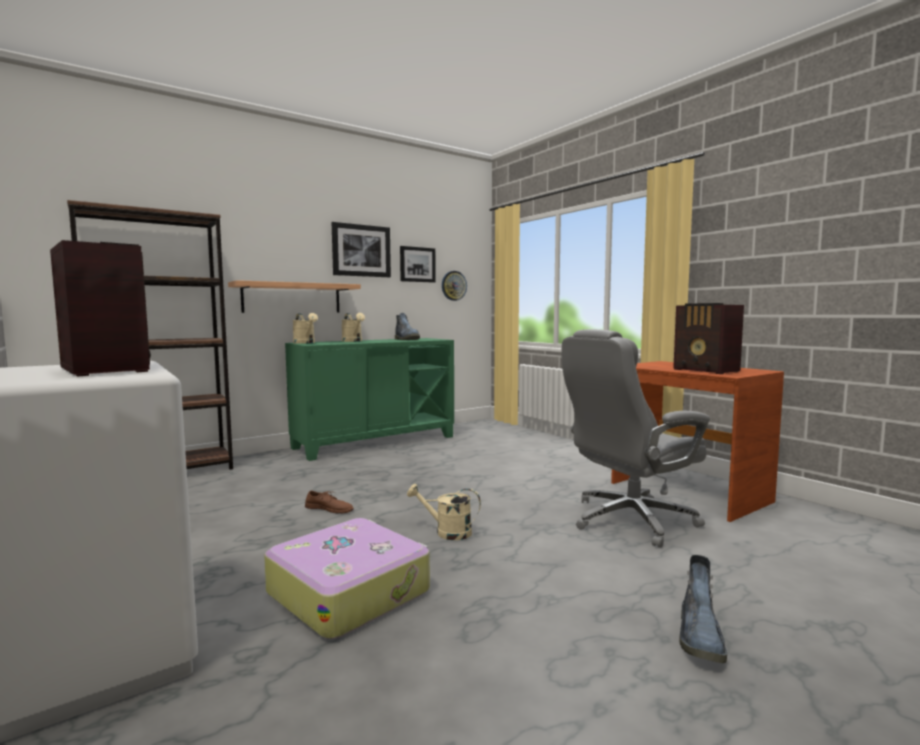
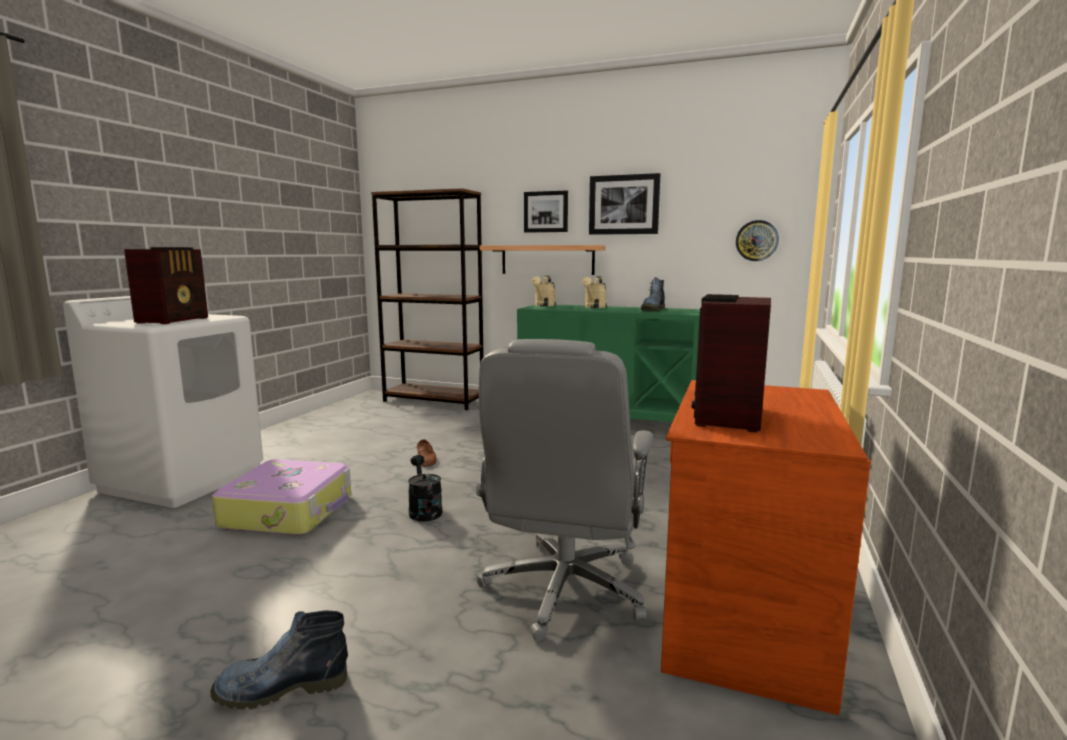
camera: 55 degrees right, 5 degrees up
(417, 264) = (699, 215): picture -> picture (546, 212)
(447, 532) = (424, 510): beige watering can -> black watering can
(629, 520) = (564, 590): grey office chair -> grey office chair turned 105 degrees counterclockwise

